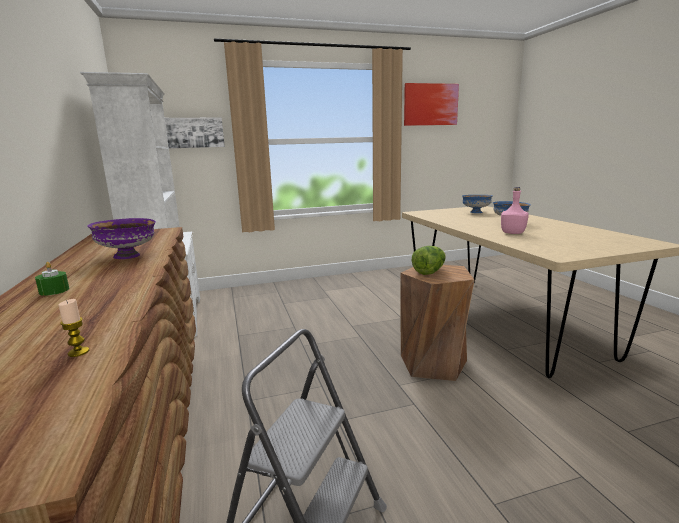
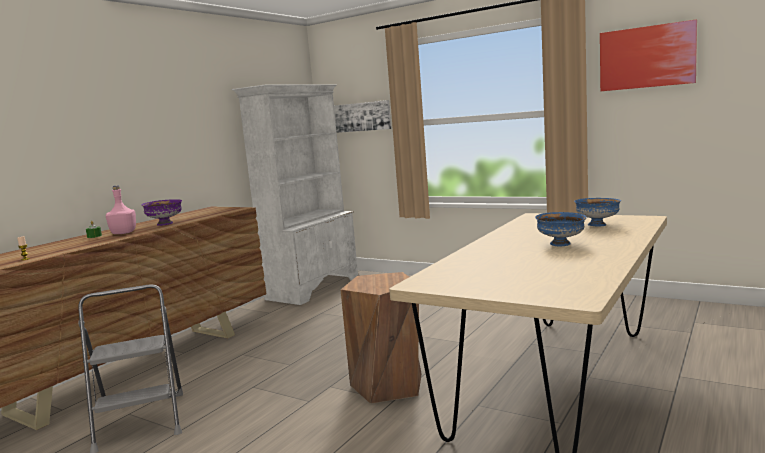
camera: 50 degrees right, 5 degrees down
(429, 272) = (375, 280): lettuce -> none
(513, 233) = (500, 255): pink bottle -> pink bottle (124, 233)

